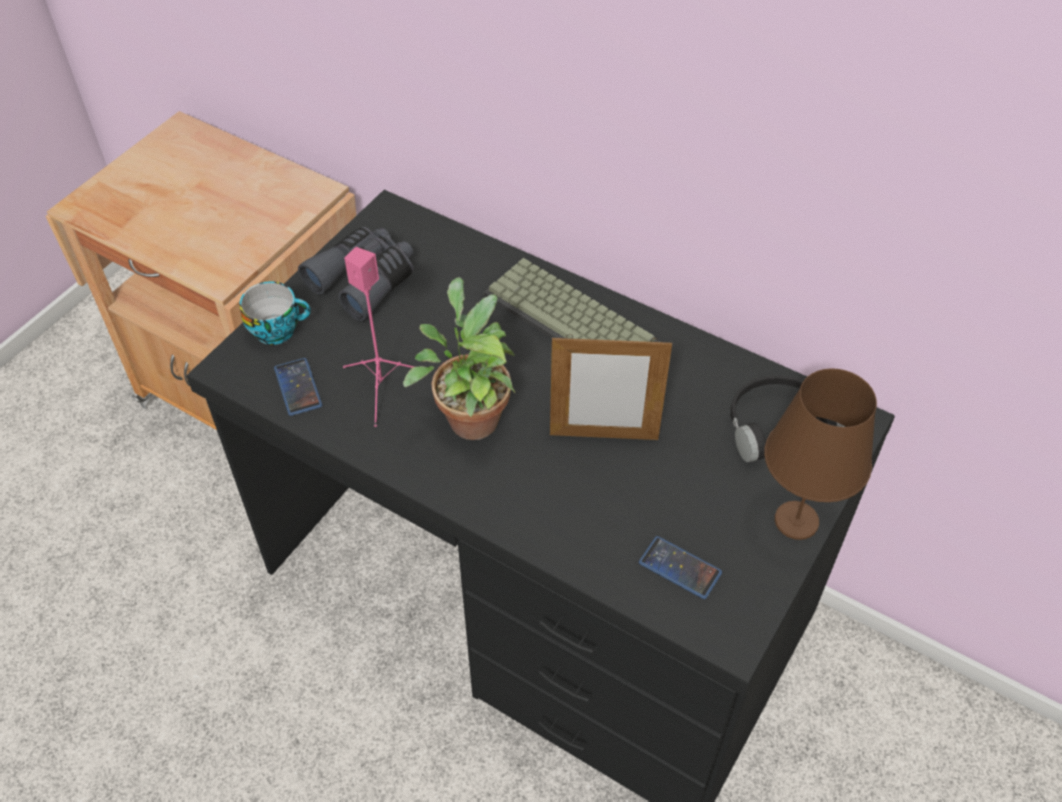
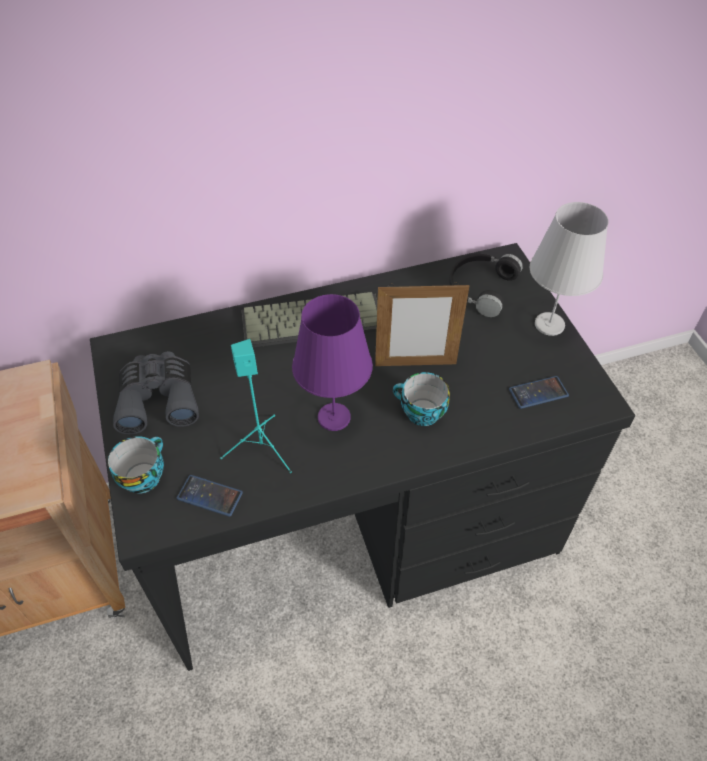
camera: 50 degrees left, 0 degrees up
(383, 386) = (262, 447): pink speaker -> turquoise speaker
(469, 416) = (334, 417): potted plant -> purple table lamp
(543, 480) = (420, 413): none -> cup
(603, 436) = (415, 364): picture frame -> picture frame turned 45 degrees clockwise
(796, 520) = (549, 324): brown table lamp -> white table lamp

